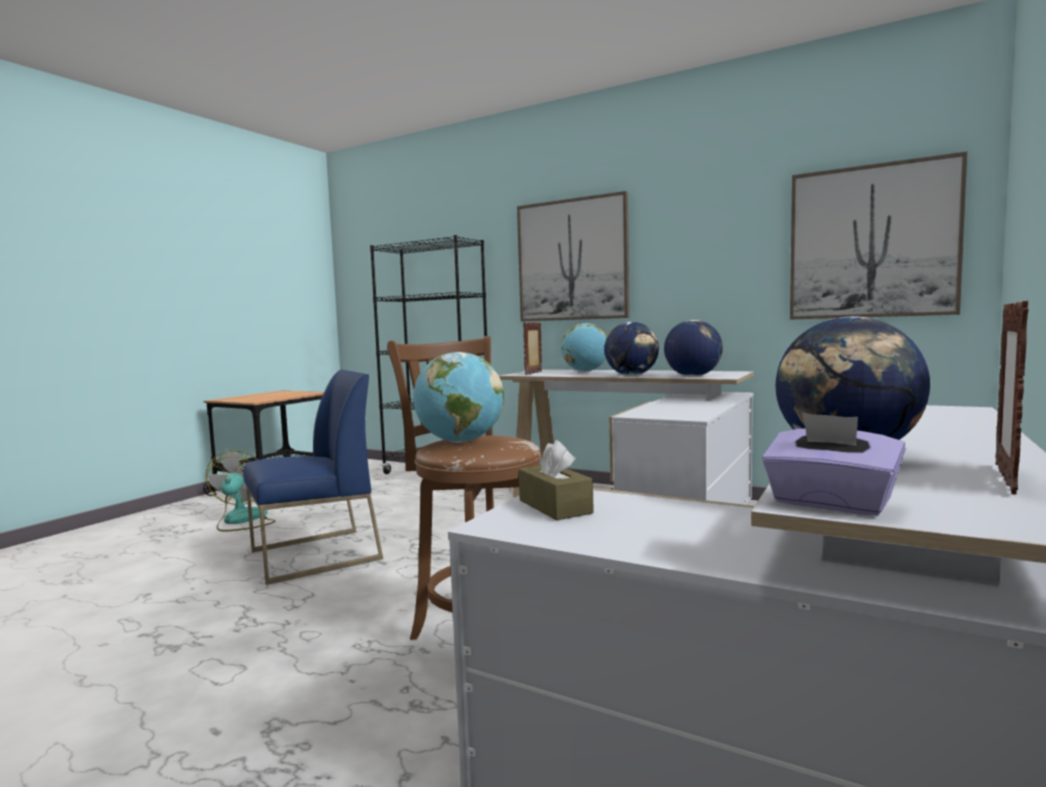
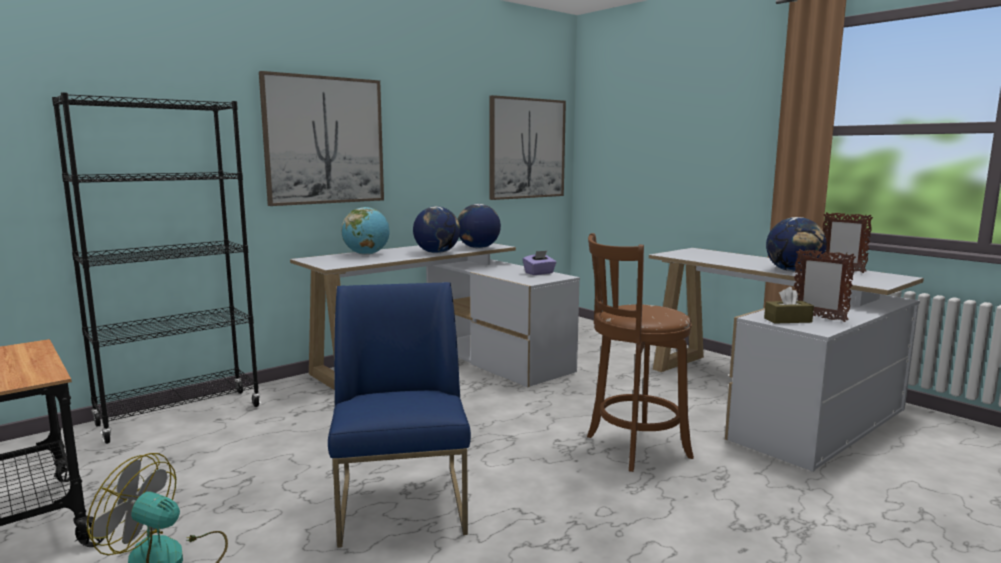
camera: 70 degrees left, 5 degrees up
(460, 442) = (644, 313): globe -> none
(534, 373) = (342, 263): picture frame -> picture frame (818, 317)
(830, 503) = (878, 284): purple tissue box -> purple tissue box (539, 273)

